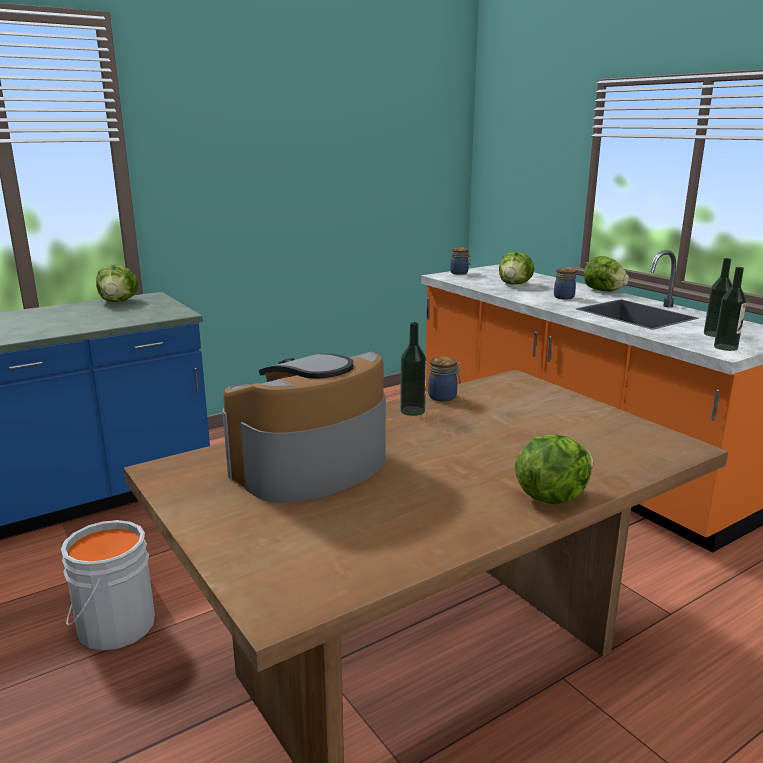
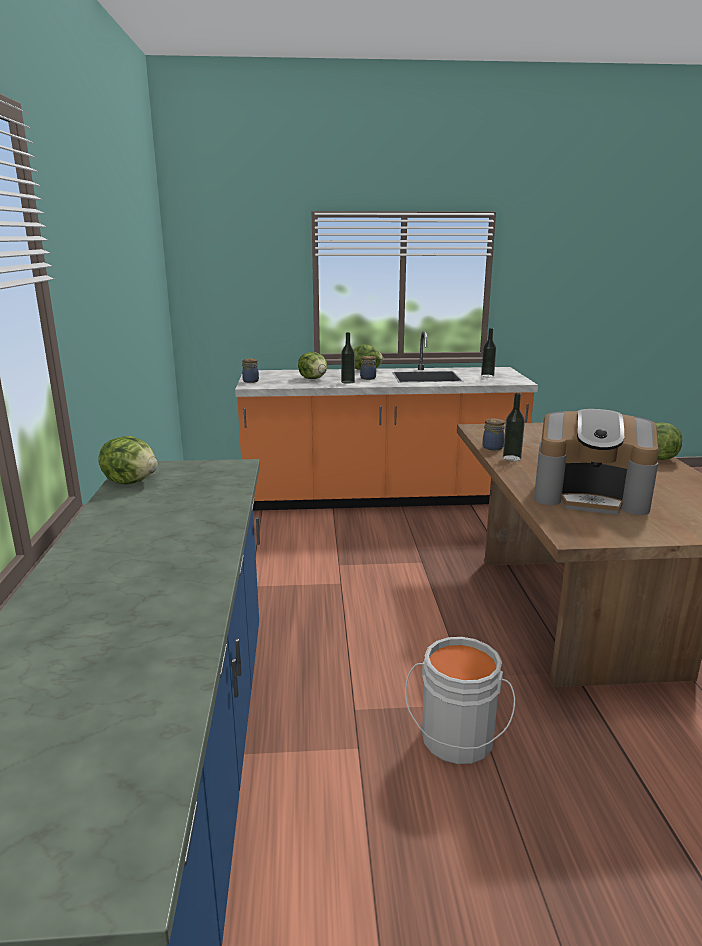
camera: 60 degrees left, 0 degrees up
(311, 467) = (590, 496): coffee machine -> coffee machine turned 60 degrees counterclockwise
(725, 347) = (512, 380): bottle -> bottle (348, 382)

